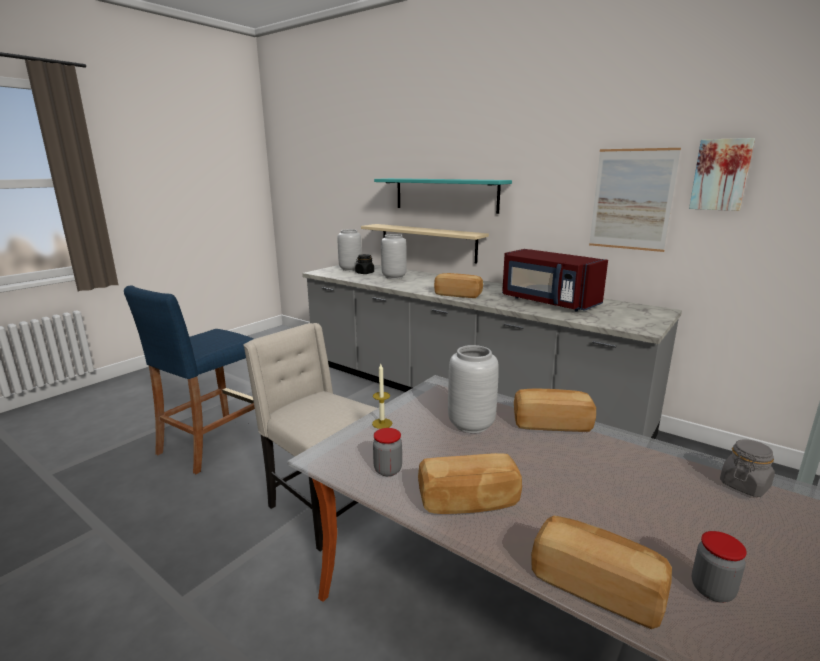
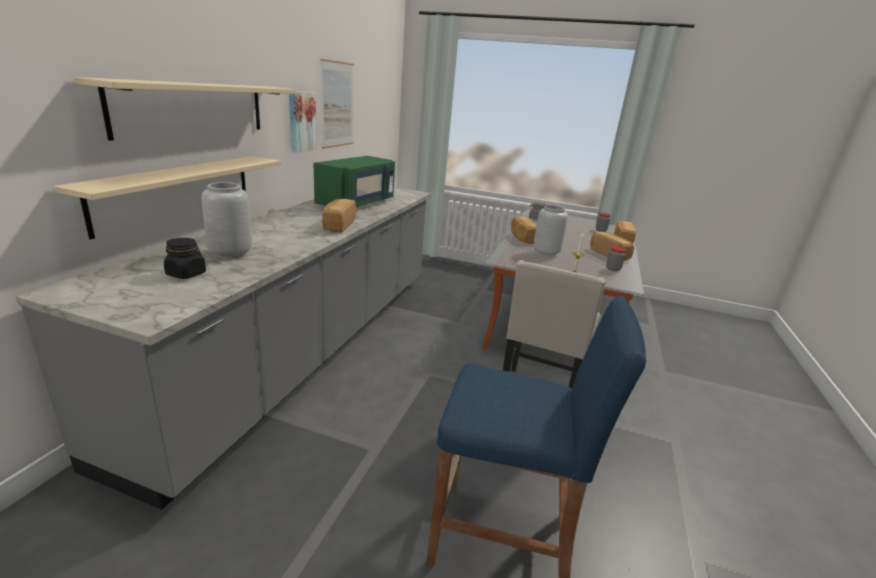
camera: 110 degrees left, 5 degrees up
(350, 269) = (135, 288): grey vase -> none
(445, 195) = (194, 108): turquoise shelf -> beige shelf
(548, 302) = (357, 203): red microwave -> green microwave
(721, 174) = (365, 85): picture -> picture (301, 121)

